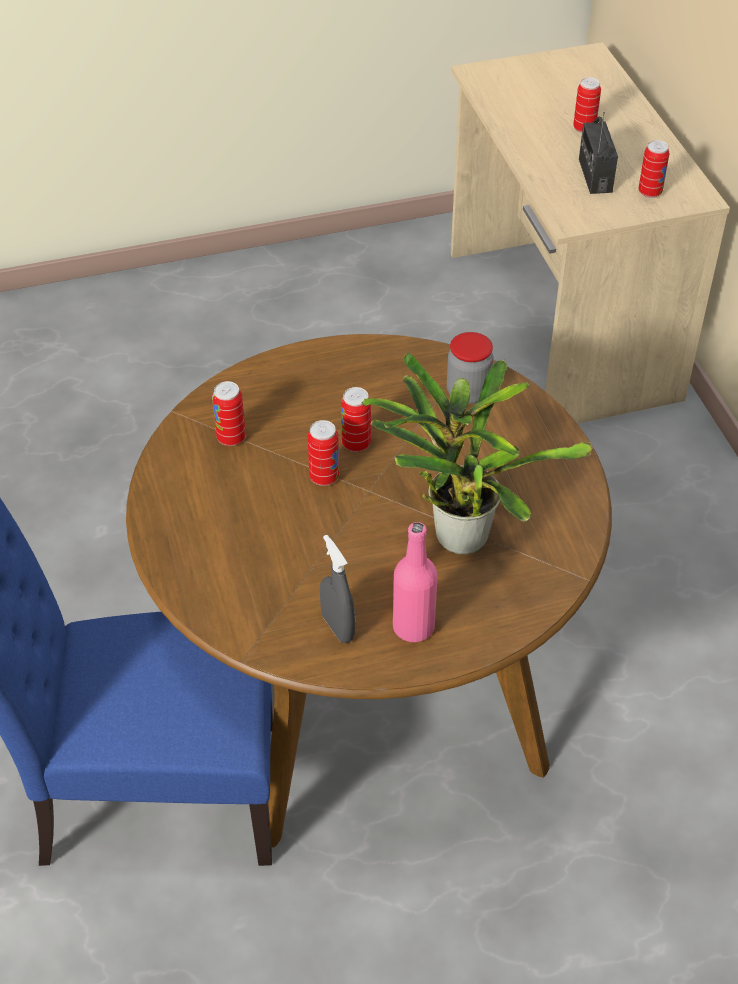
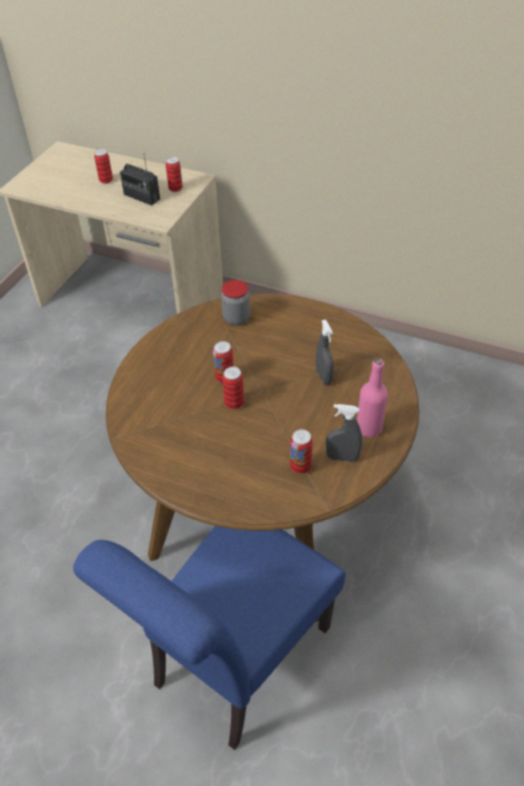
camera: 50 degrees left, 0 degrees up
(231, 438) = (163, 424): can -> can (300, 467)
(457, 533) = (323, 376): potted plant -> grey spray bottle

